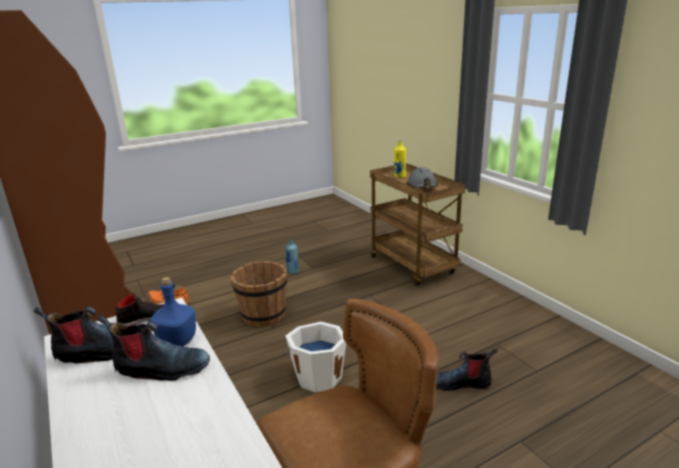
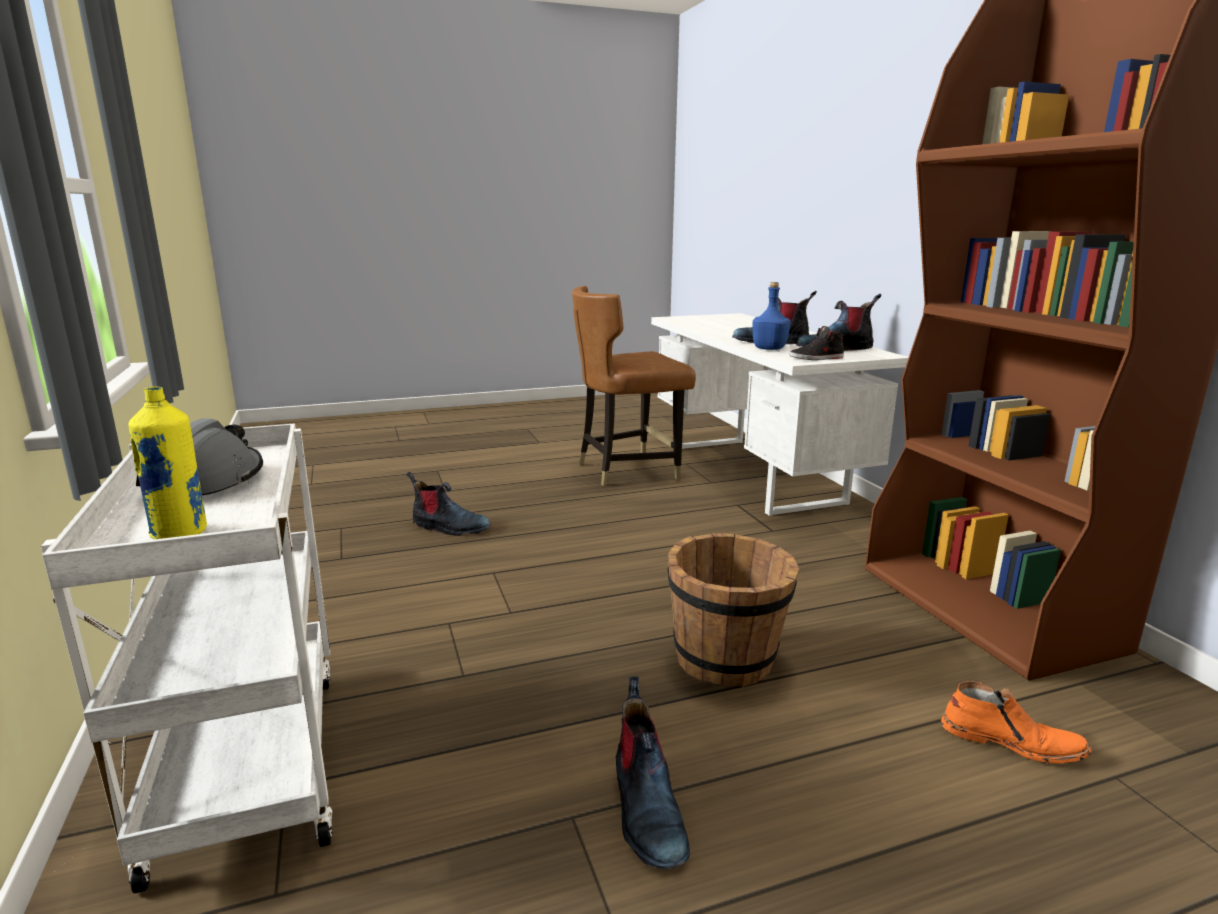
camera: 170 degrees left, 5 degrees down
(293, 271) = (646, 810): blue bottle -> boot
(318, 376) = (629, 554): white bucket -> none
(413, 266) = (247, 763): brown cart -> white cart

